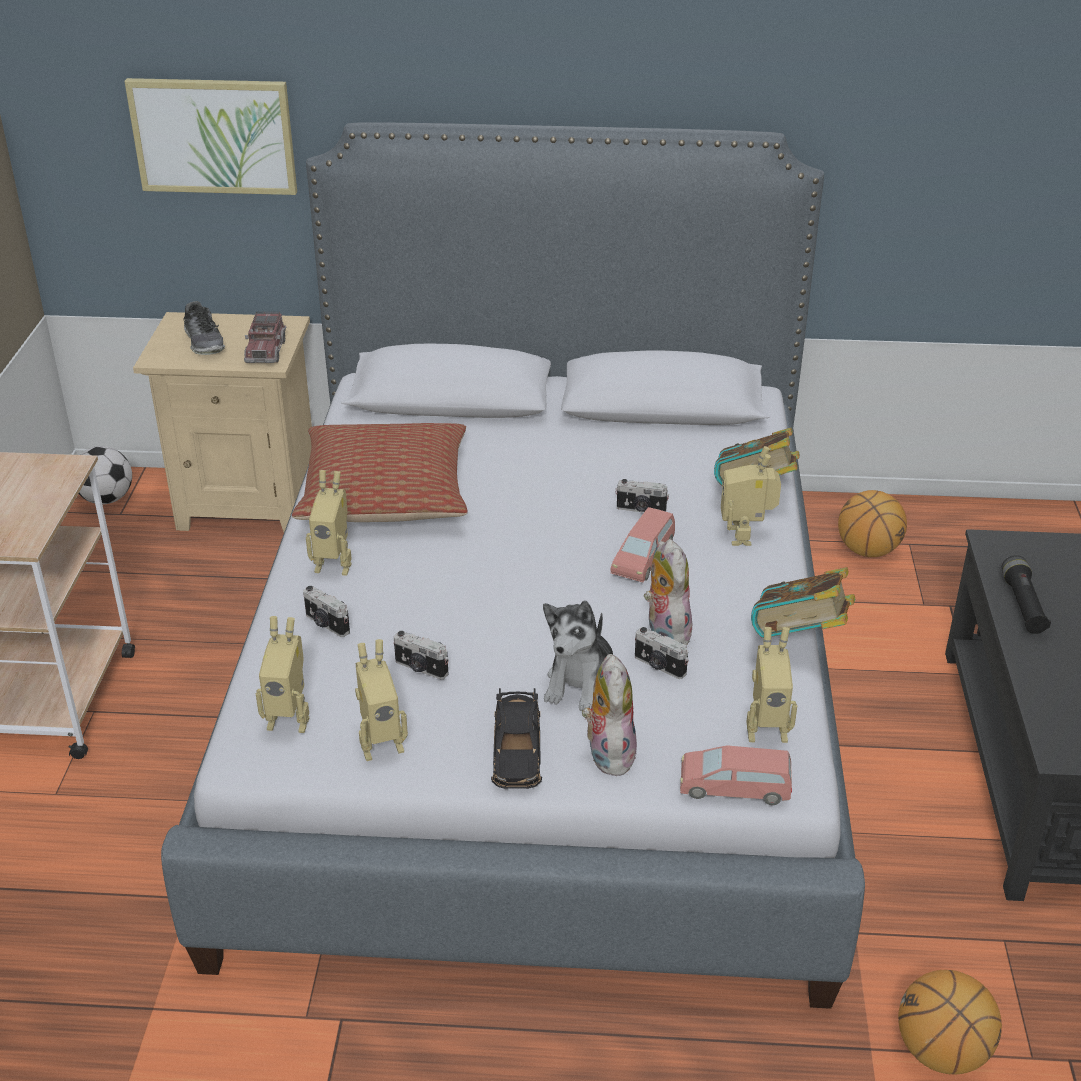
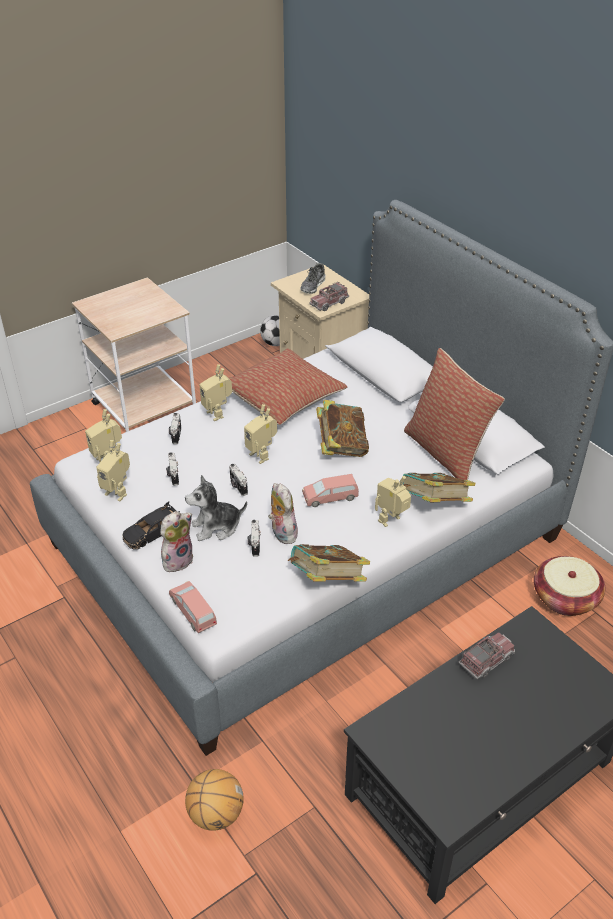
camera: 50 degrees right, 5 degrees up
(213, 135) = (353, 181): picture -> none
(554, 501) = (341, 446): none -> book
(641, 510) = (369, 476): camera -> camera (238, 486)
(664, 632) = (282, 533): plush toy -> plush toy turned 60 degrees counterclockwise
(669, 435) = (446, 452): none -> pillow
(766, 729) = (246, 602): toy robot -> toy robot (262, 455)
(867, 551) = (565, 598): basketball -> basket
(1022, 605) = (486, 660): black flashlight -> toy truck

